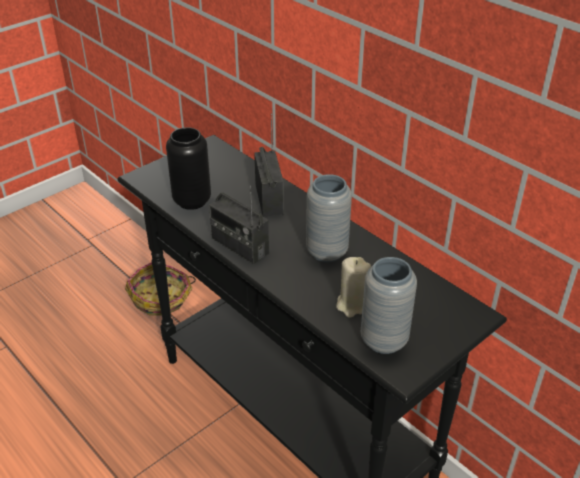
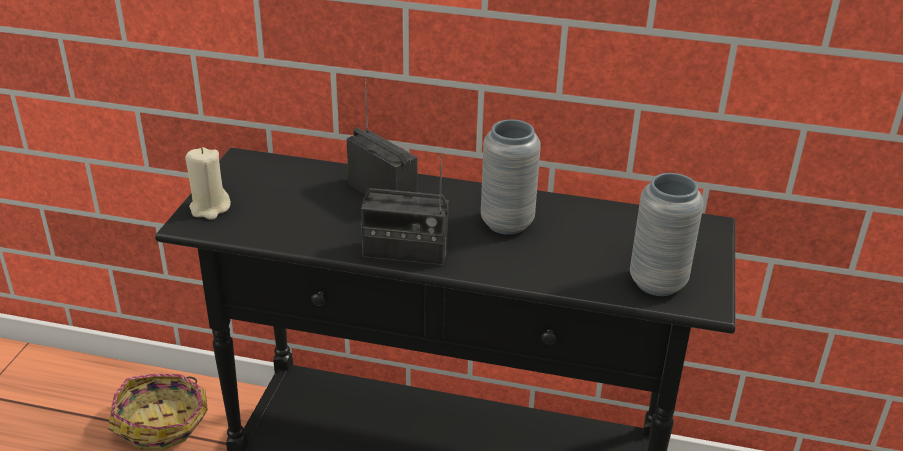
camera: 35 degrees left, 5 degrees down
(192, 201) = (291, 226): black vase -> none
(353, 305) = (591, 262): beige candle -> beige candle (210, 208)

